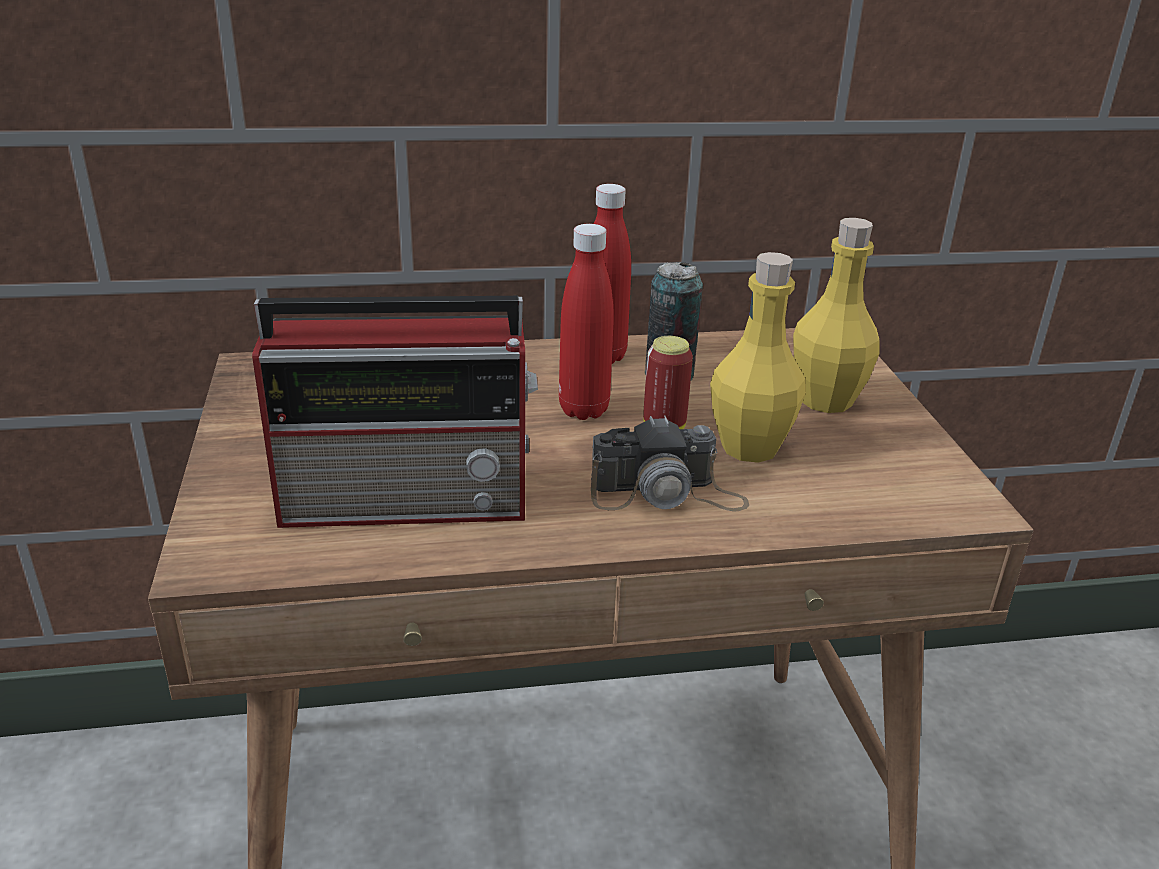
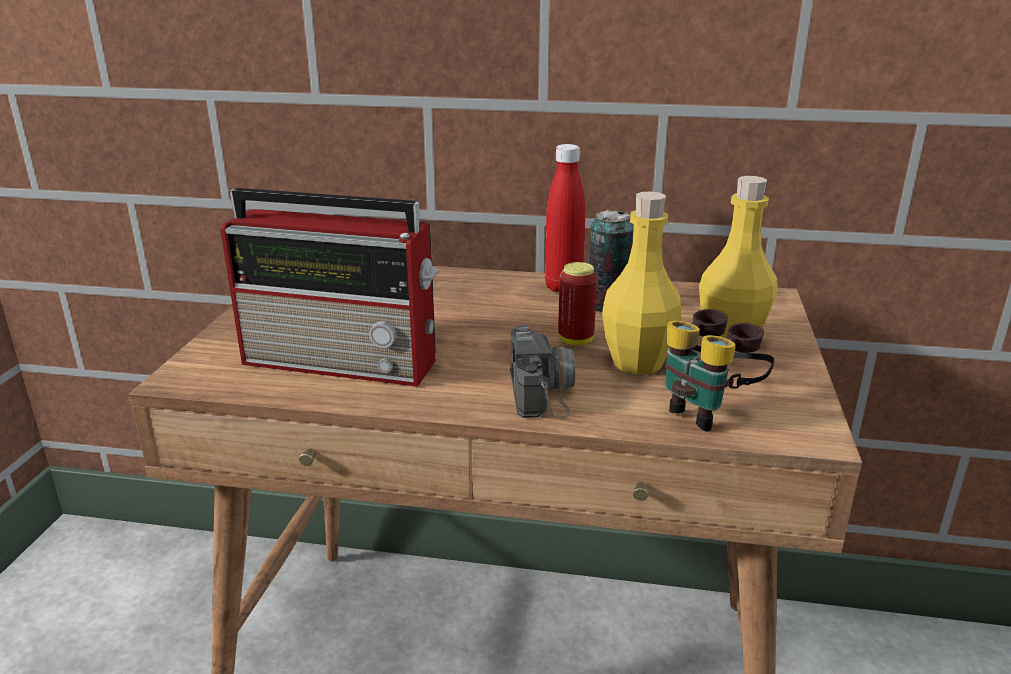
camera: 20 degrees right, 5 degrees down
(583, 410) = (520, 320): red bottle -> none
(667, 494) = (543, 385): camera -> camera turned 105 degrees counterclockwise
(859, 496) = (708, 411): none -> binoculars

